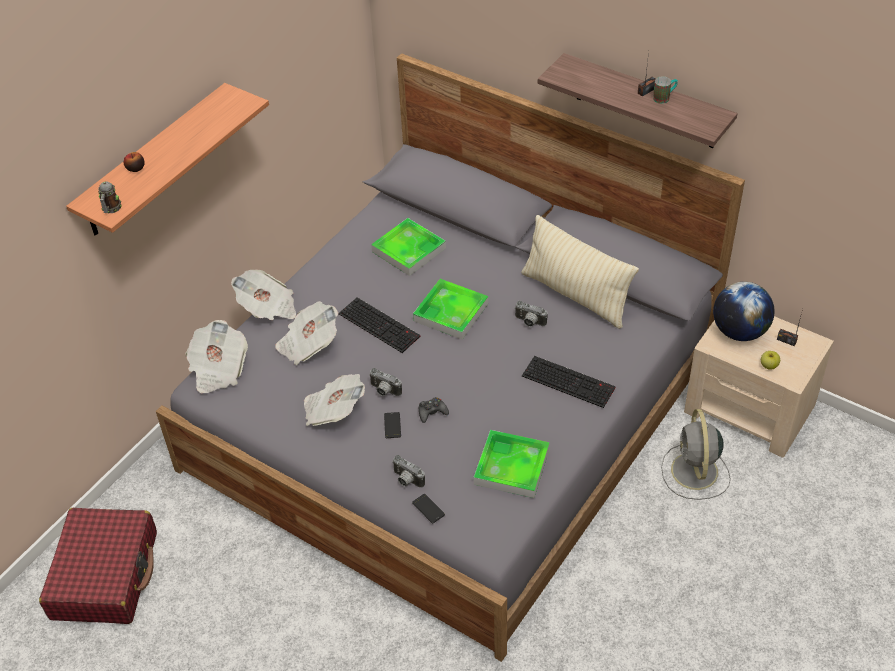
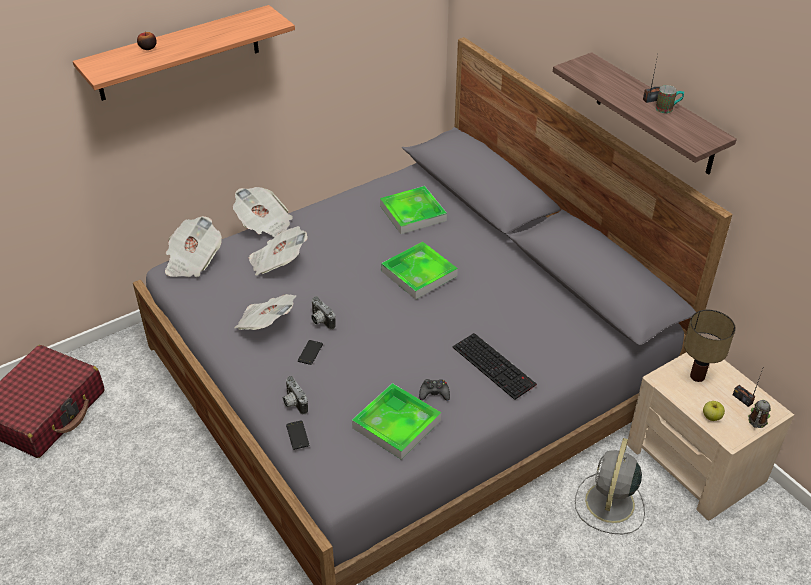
camera: 20 degrees right, 5 degrees down
(111, 209) = (104, 71): mug -> mug (756, 423)
(380, 325) = (350, 266): keyboard -> none
(432, 412) = (352, 353): black game controller -> black game controller (434, 393)
(529, 322) = (486, 303): camera -> none
(575, 295) = (544, 293): beige pillow -> none
(739, 331) = (696, 376): globe -> table lamp

